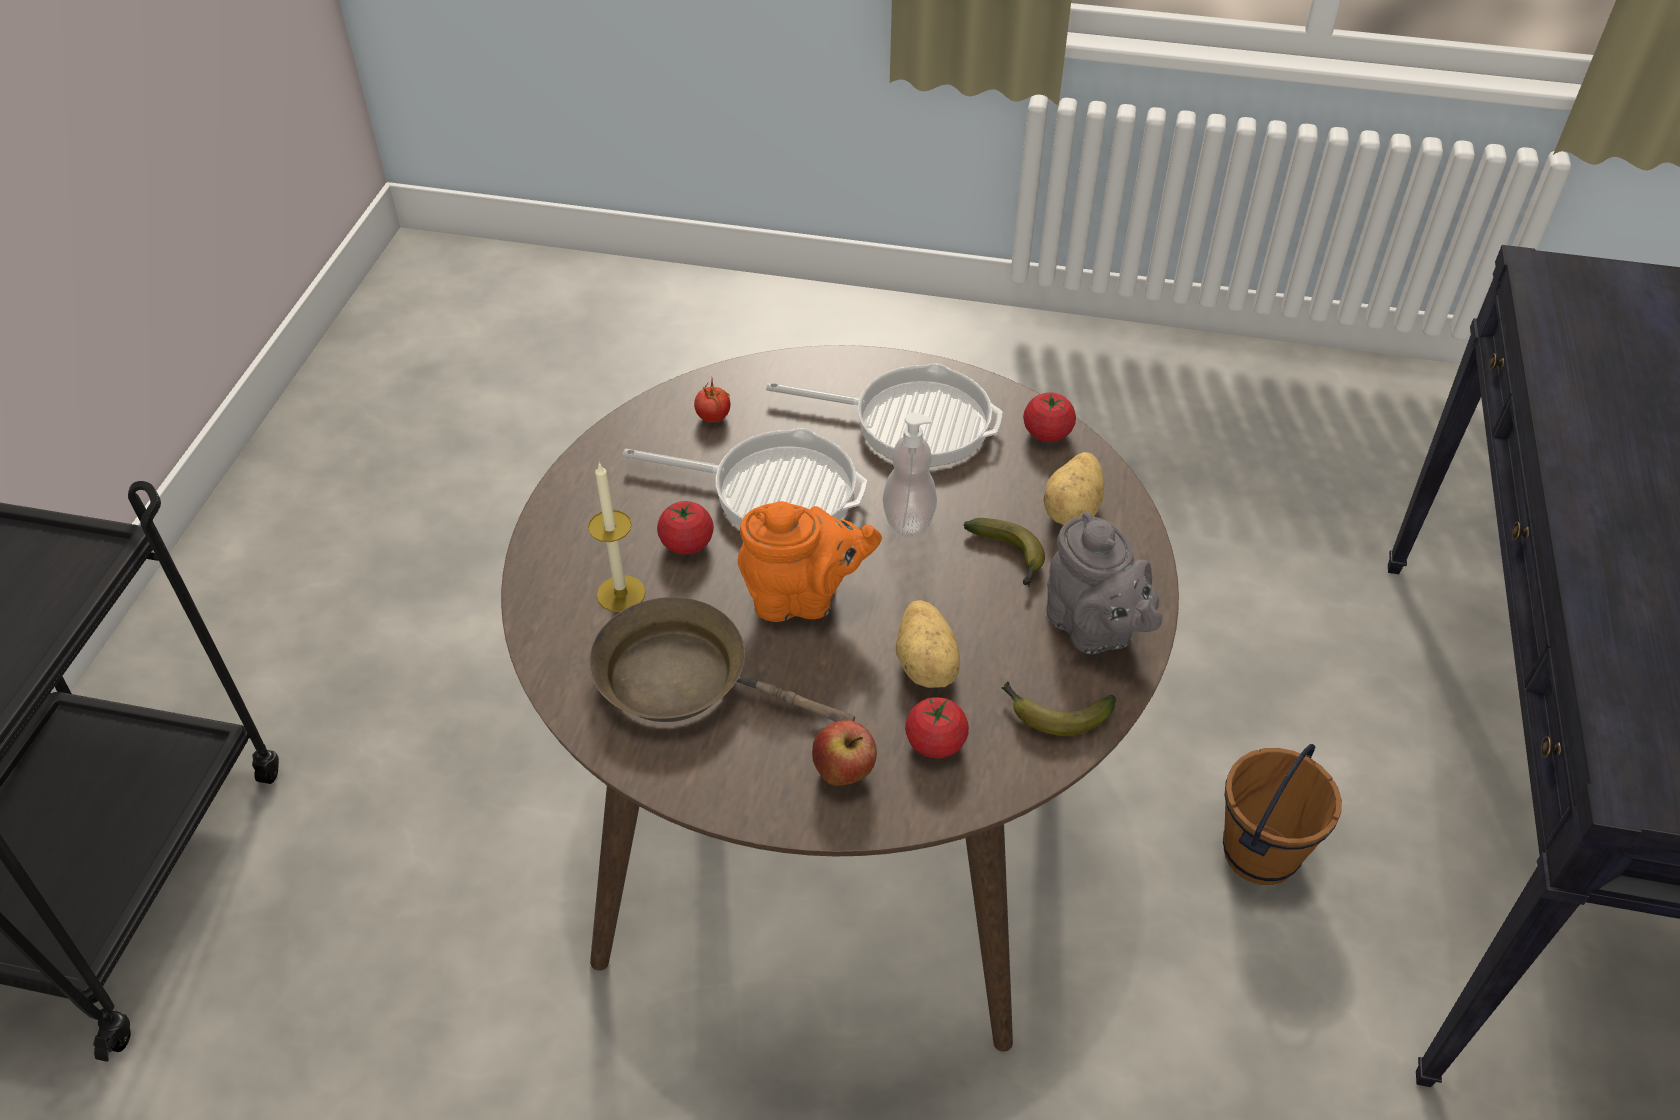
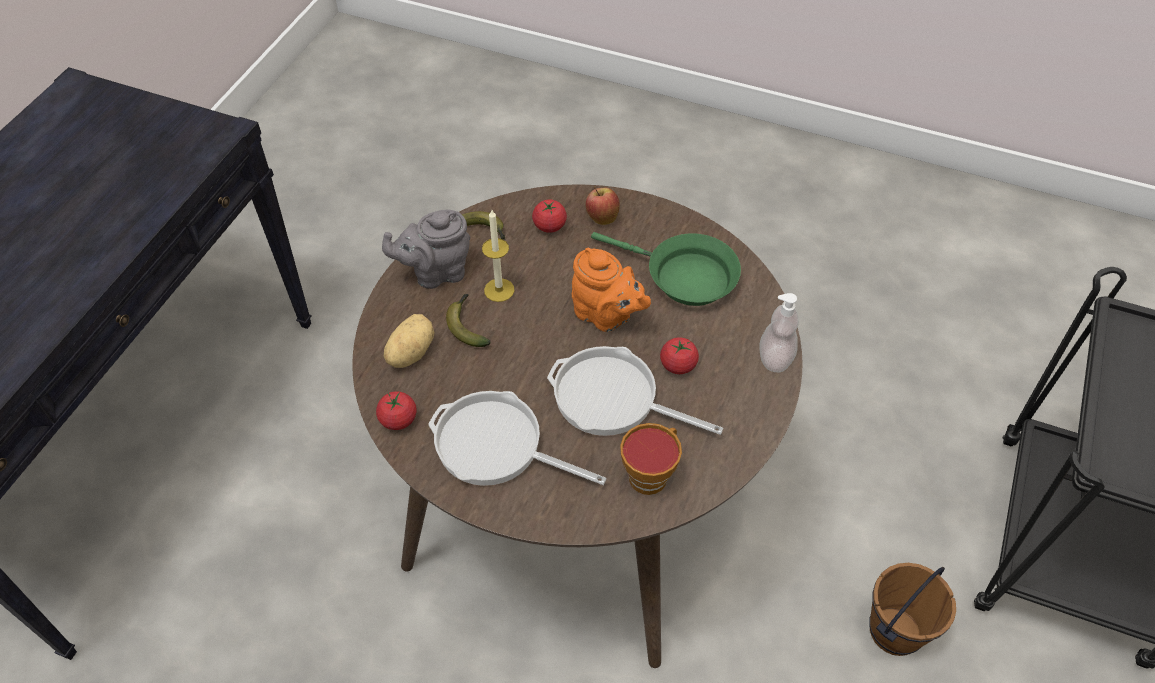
camera: 170 degrees left, 5 degrees up
(621, 594) = (722, 335): candle -> candle (499, 290)
(685, 679) = (684, 277): brown frying pan -> green frying pan
(713, 417) = (650, 474): tomato -> cup
(803, 598) = (606, 316): orange teapot -> orange teapot turned 150 degrees counterclockwise
(908, 519) = (524, 362): soap dispenser -> soap dispenser (775, 358)
(928, 664) = (541, 266): potato -> none
(1093, 630) = (436, 273): grey teapot -> grey teapot turned 90 degrees counterclockwise
(1258, 853) = (320, 446): brown bucket -> brown bucket (895, 632)

